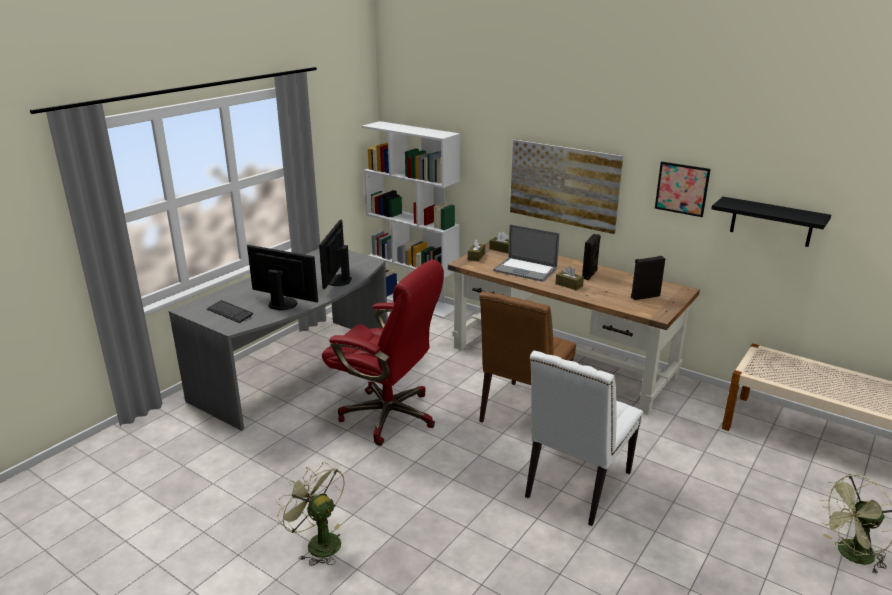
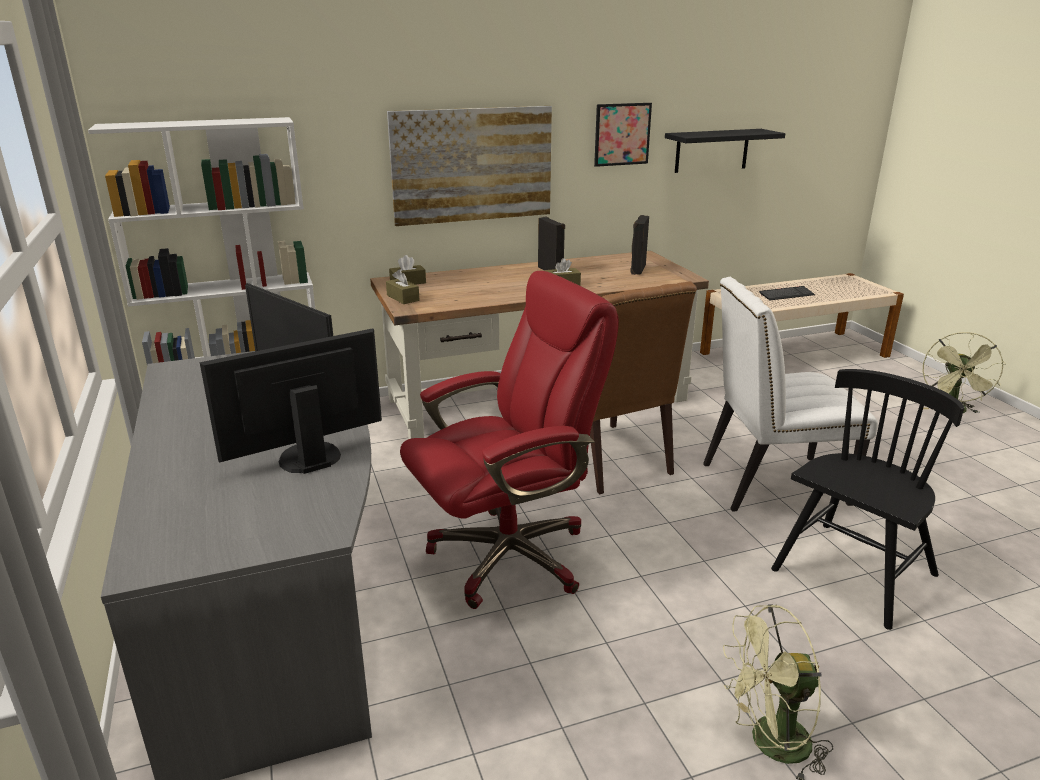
camera: 55 degrees left, 0 degrees up
(230, 312) = (251, 518): keyboard -> keyboard (786, 294)
(498, 542) = (850, 576): none -> black chair
(525, 270) = (487, 289): laptop -> none
(578, 483) = (775, 483): white chair -> white chair turned 105 degrees clockwise

